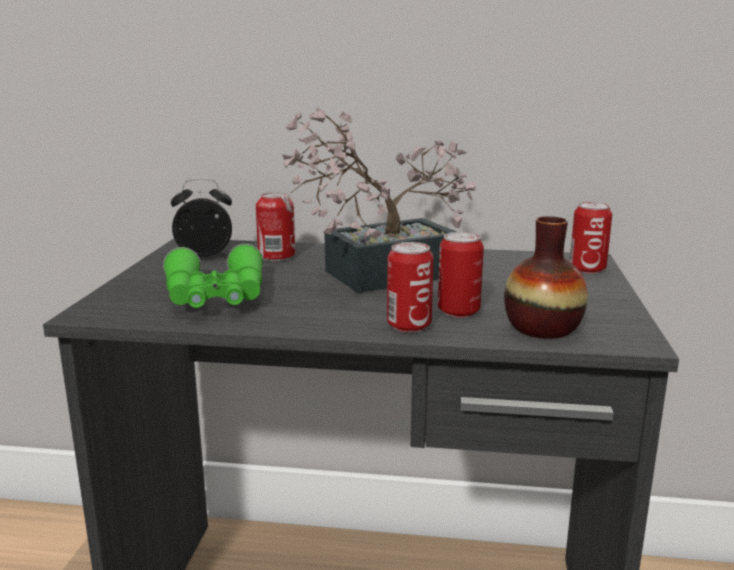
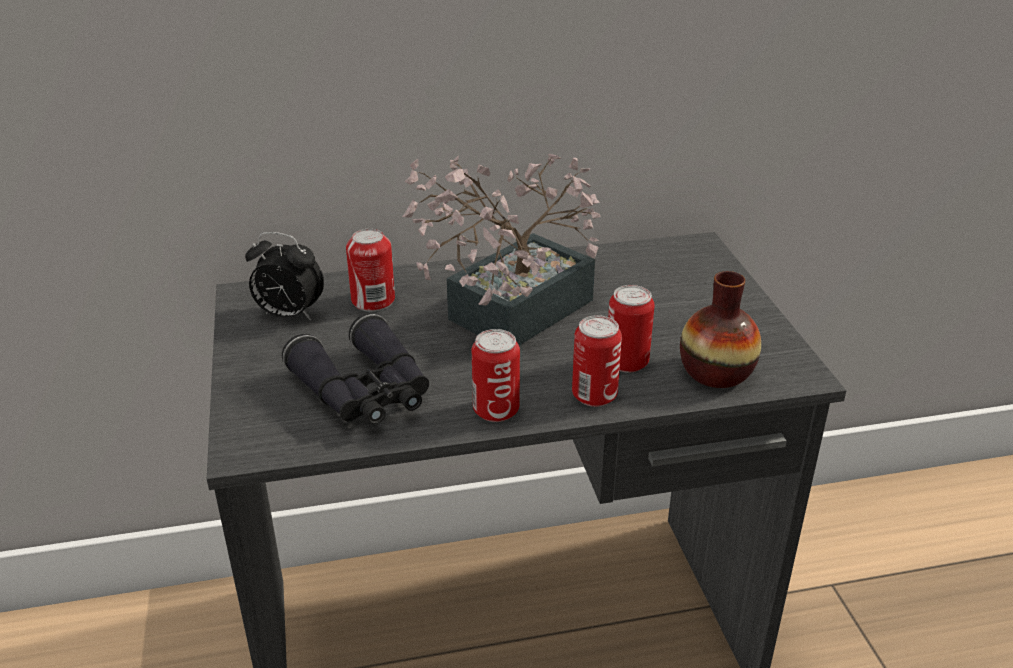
camera: 20 degrees left, 15 degrees up
(205, 255) = (288, 315): alarm clock -> alarm clock turned 135 degrees counterclockwise
(216, 297) = (365, 391): green binoculars -> black binoculars
(587, 269) = (707, 265): can -> can (496, 410)

